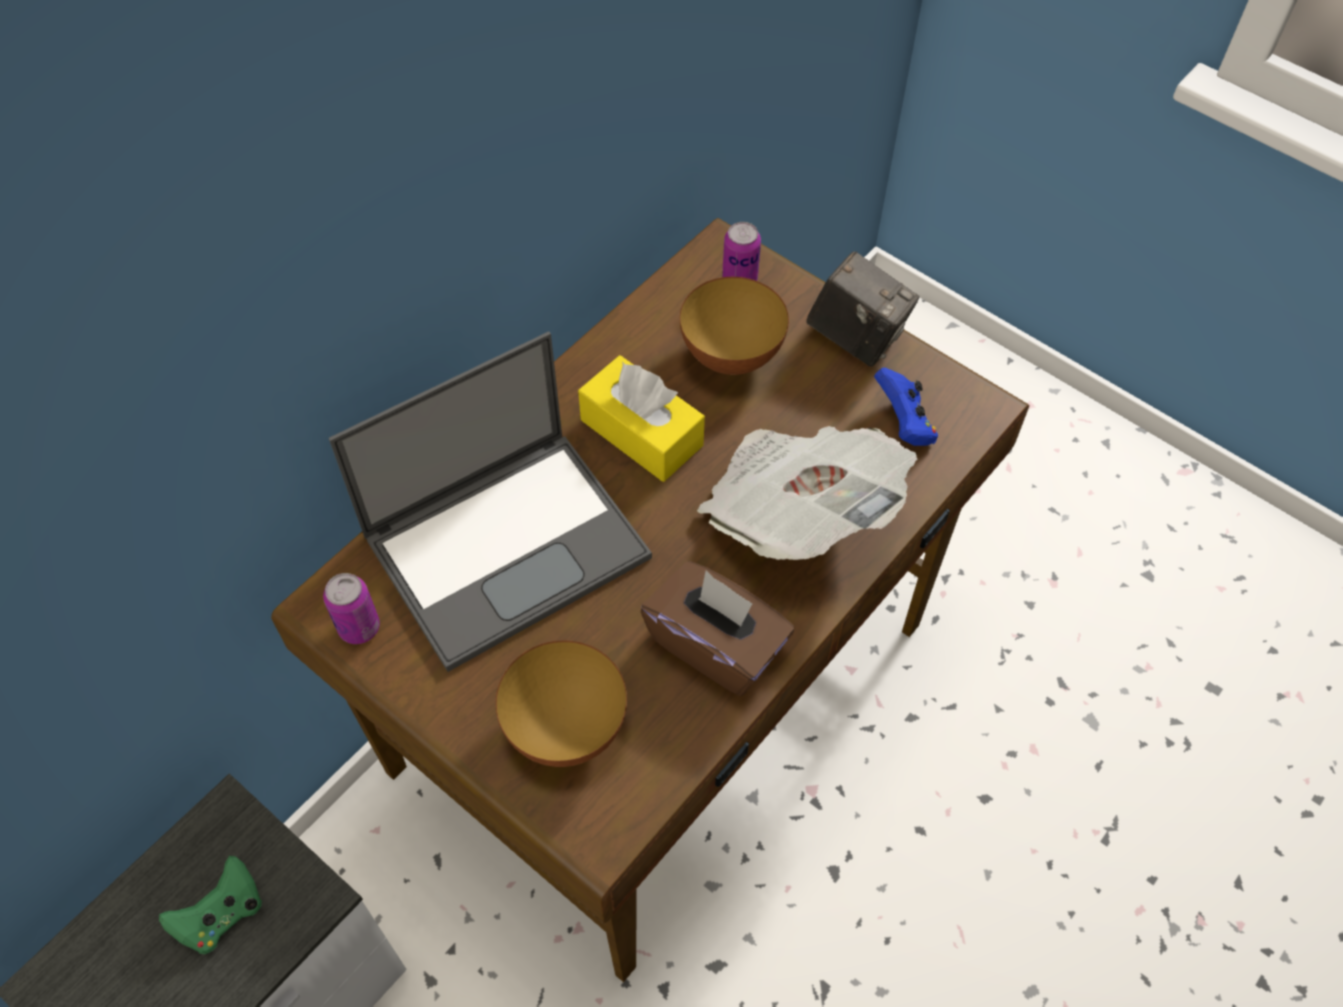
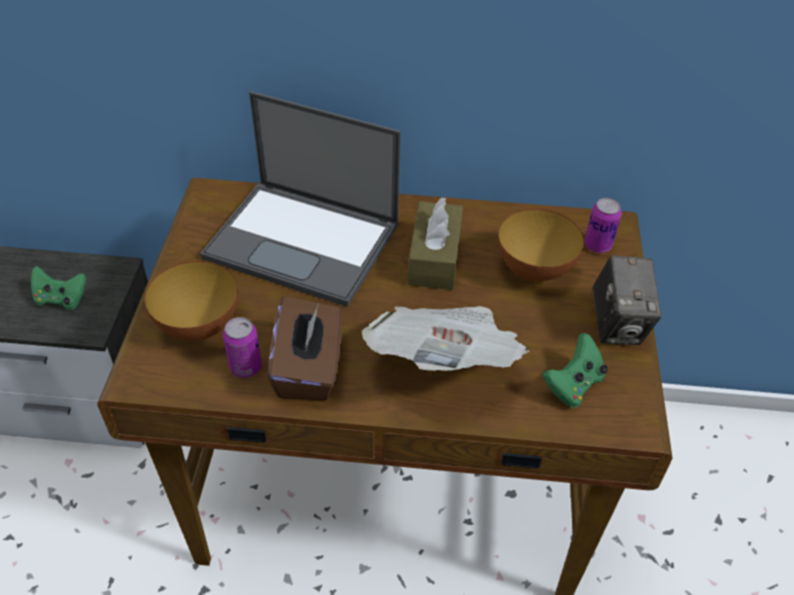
camera: 55 degrees right, 10 degrees down
(359, 627) = (204, 212): can -> can (246, 367)
(641, 432) = (434, 258): yellow tissue box -> brown tissue box
(904, 424) = (573, 385): blue game controller -> green game controller

